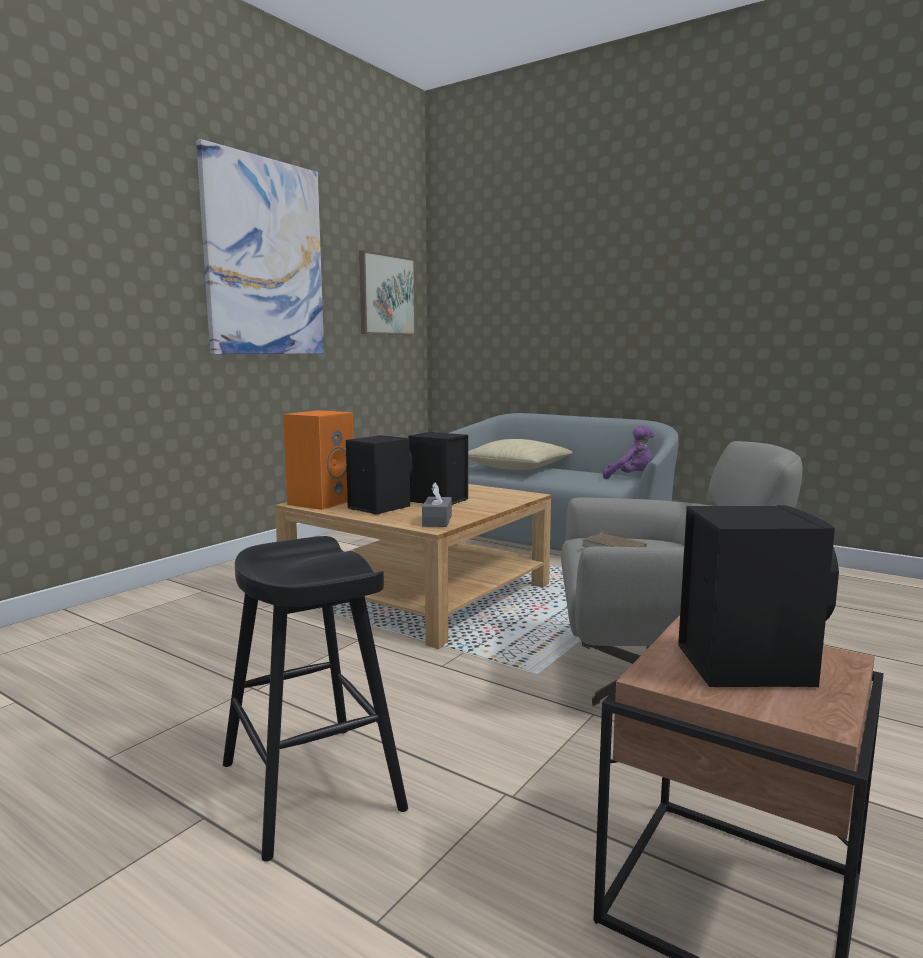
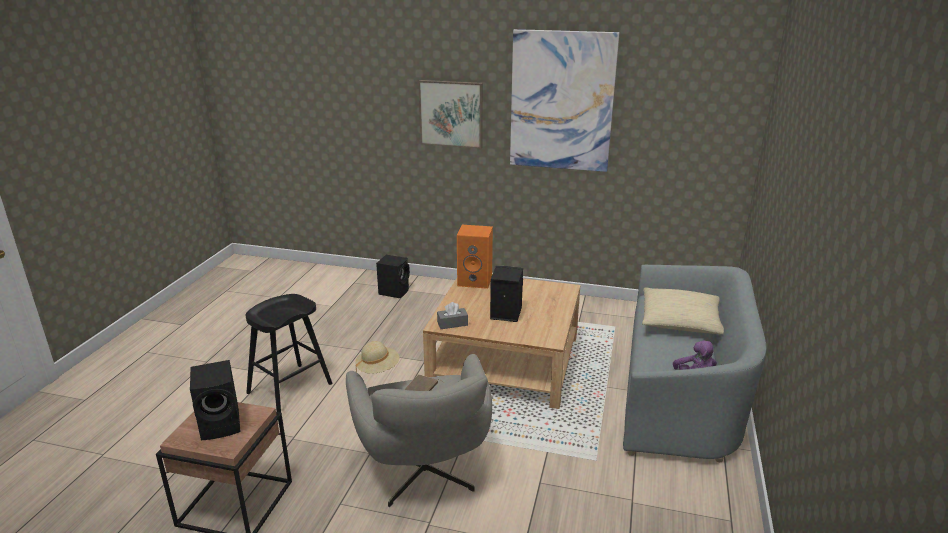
camera: 70 degrees right, 15 degrees up
(378, 507) = (474, 299): black speaker -> black speaker (394, 291)
(386, 295) = (697, 127): picture -> picture (451, 114)
(593, 533) = (378, 369): none -> beige hat

